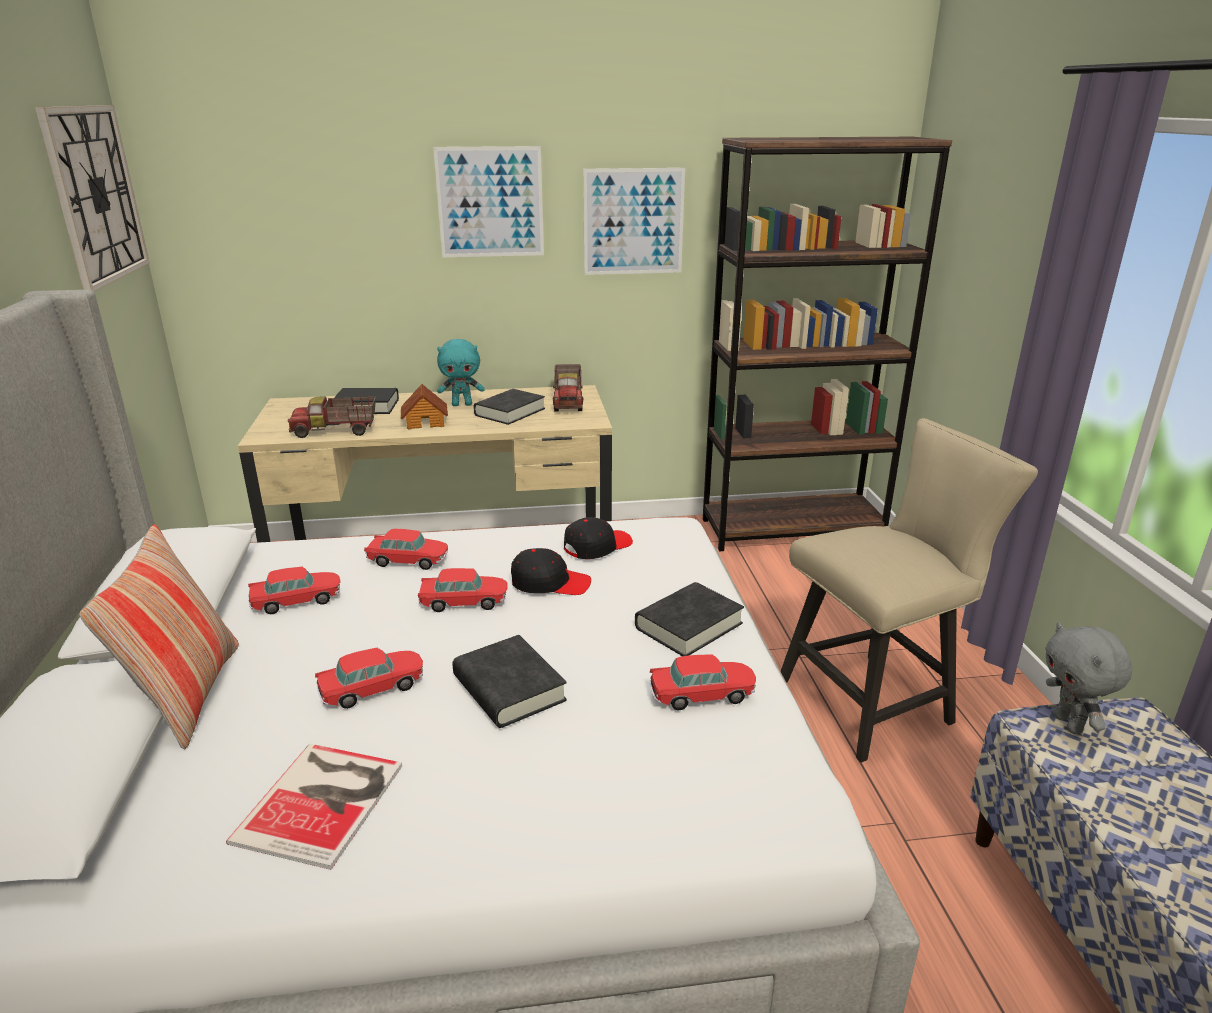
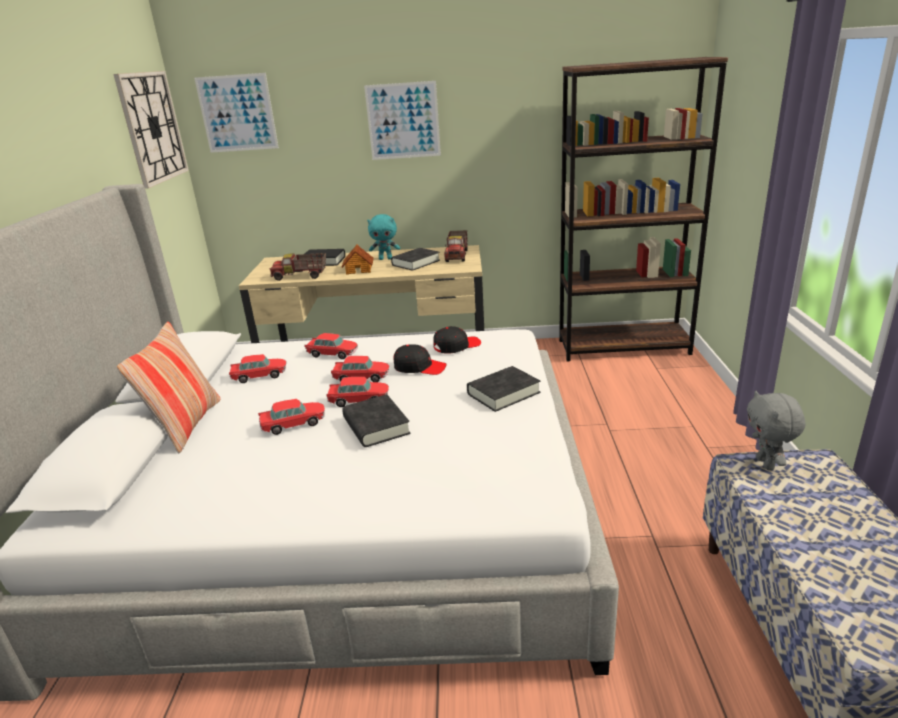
camera: 10 degrees right, 0 degrees up
(324, 801) = (252, 482): book -> none
(633, 222) = (502, 129): picture -> picture (237, 113)
(702, 694) = (499, 432): toy car -> toy car (359, 400)
(875, 700) = (658, 459): beige chair -> none

